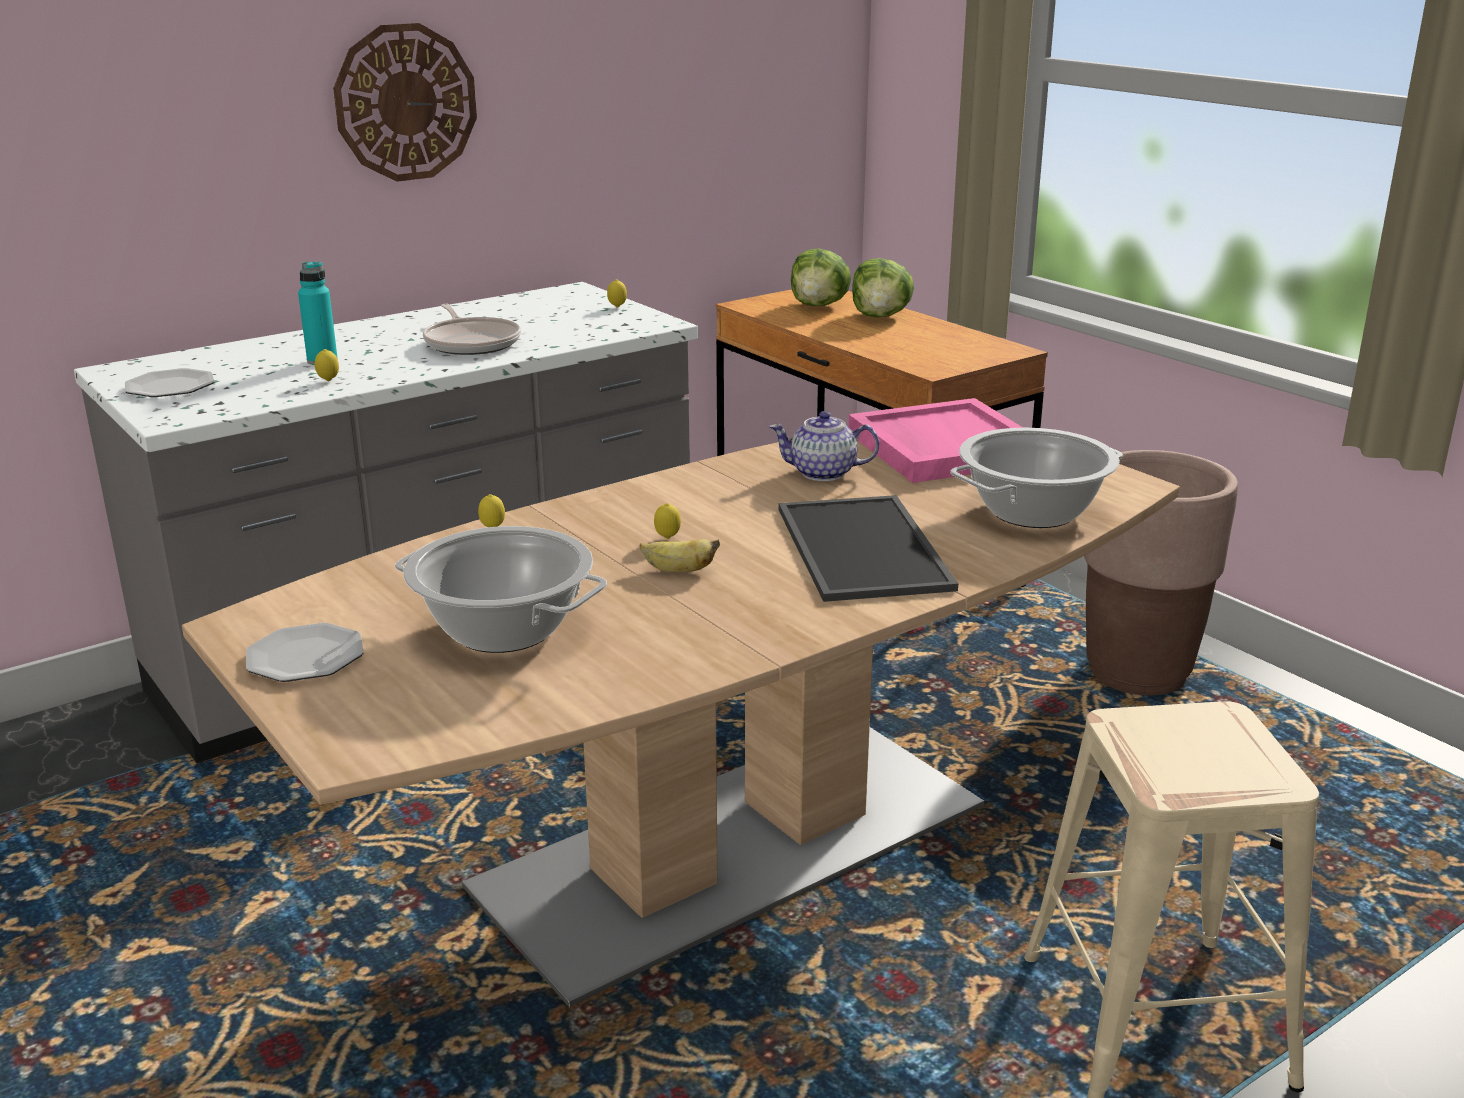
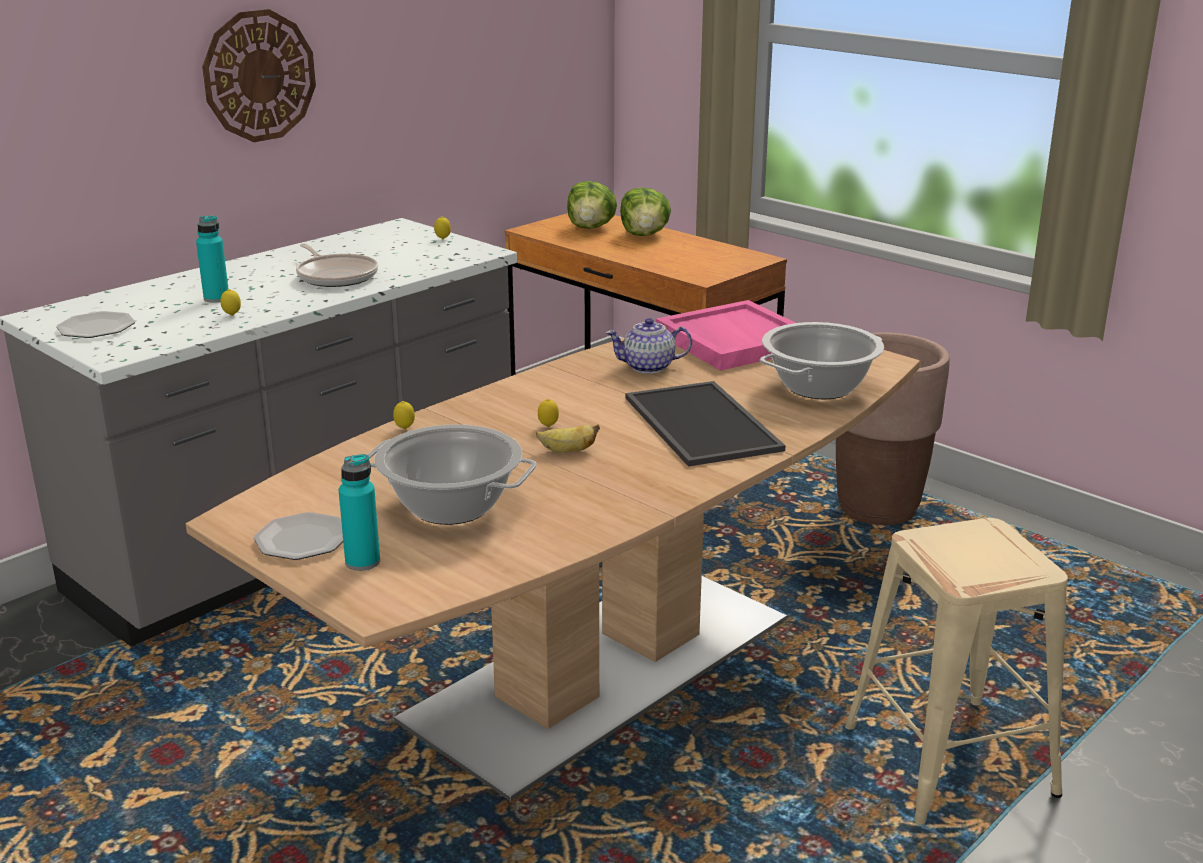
camera: 10 degrees left, 0 degrees up
(363, 692) = (362, 562): none -> turquoise bottle

